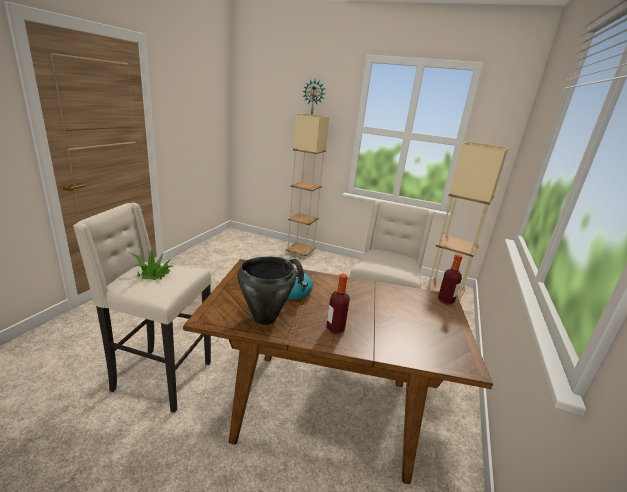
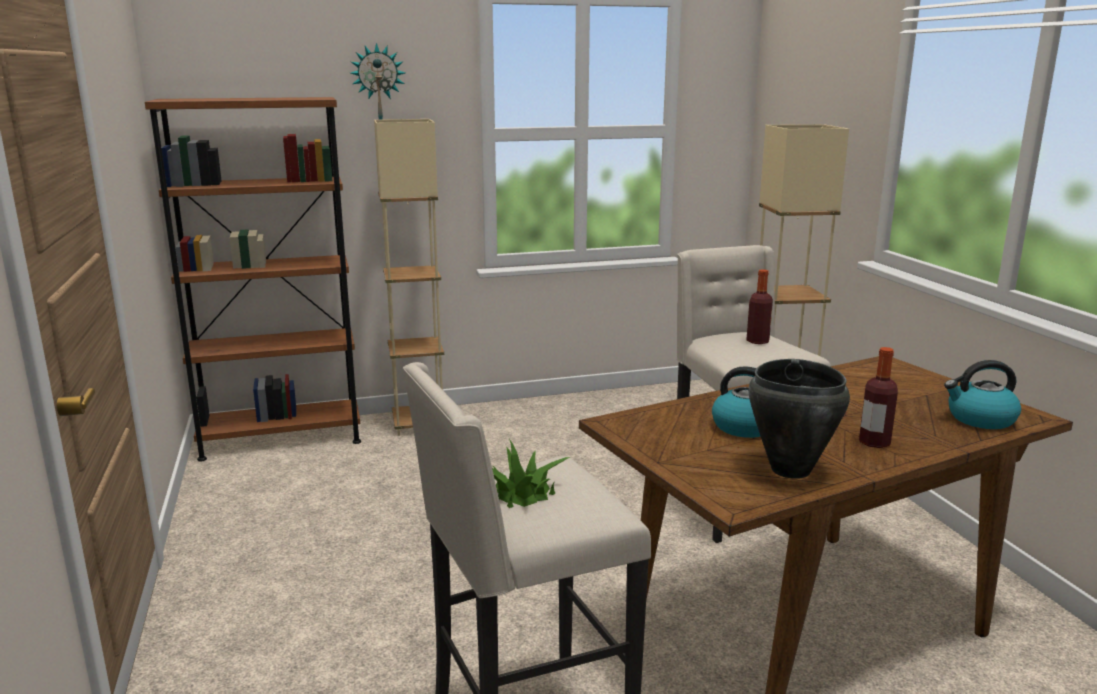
camera: 35 degrees left, 5 degrees down
(250, 239) = (281, 438): none -> brown bookcase
(427, 349) = (980, 419): none -> kettle
(445, 301) = (892, 365): bottle -> bottle (757, 341)

